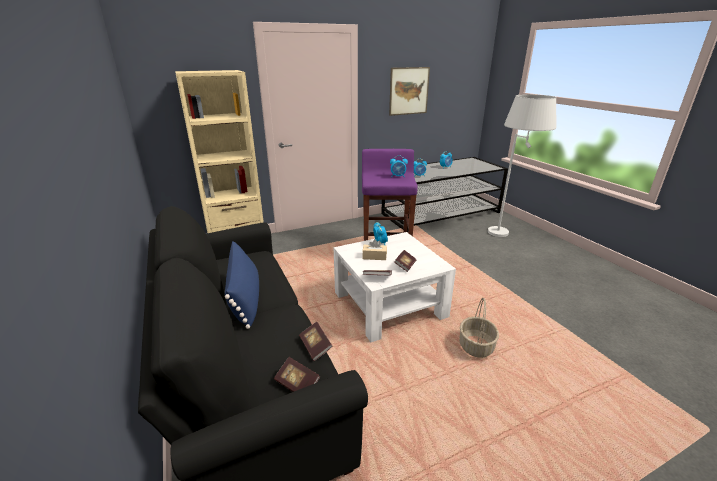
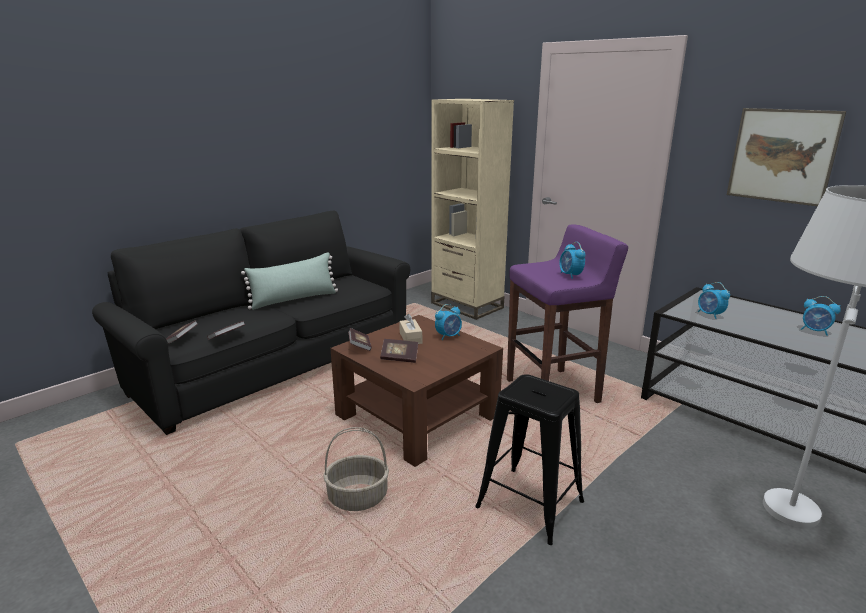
camera: 70 degrees right, 5 degrees down
(245, 298) = (294, 299): blue pillow -> green pillow
(389, 304) = (417, 415): white coffee table -> brown coffee table
(489, 287) = (530, 504): none -> black stool

